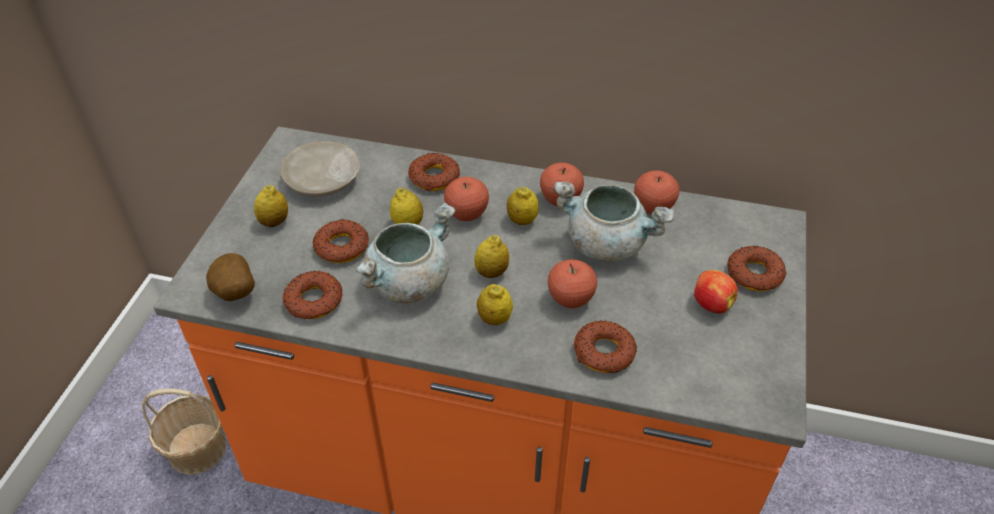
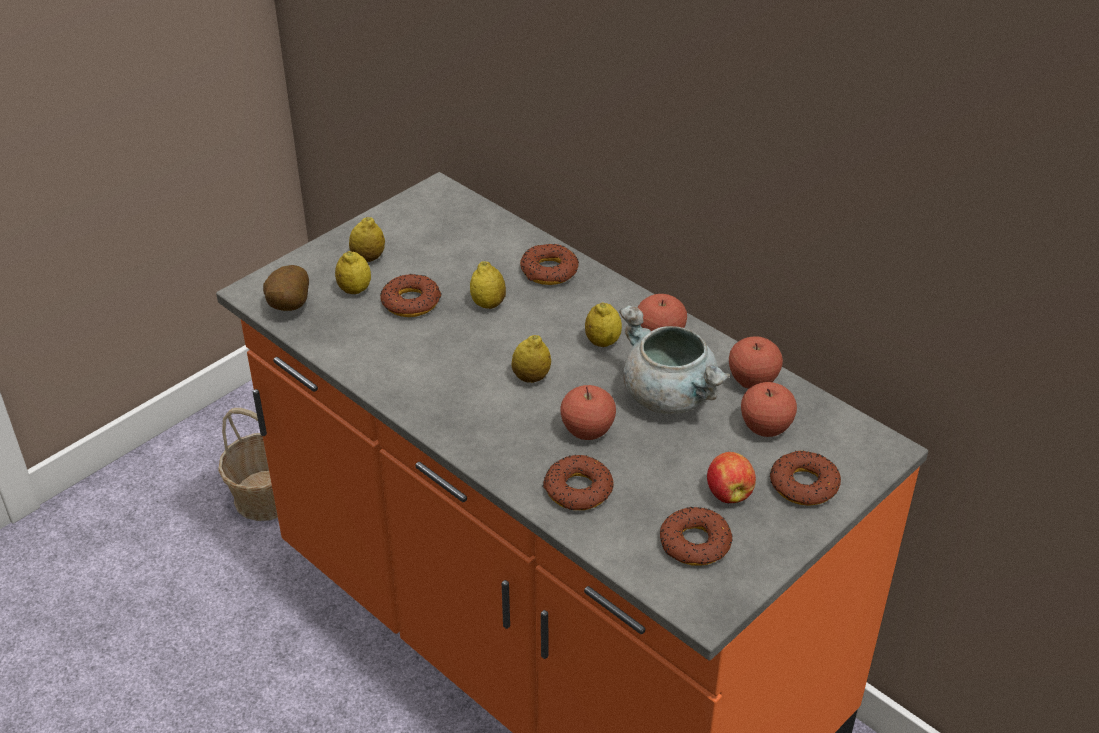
camera: 30 degrees right, 5 degrees down
(313, 301) = (349, 339): donut -> donut (694, 543)
(323, 179) = (441, 235): beige plate -> none
(408, 282) = (446, 356): grey cooking pot -> none
(467, 214) = (552, 316): apple -> apple (765, 428)
(494, 318) = (499, 418): lemon -> lemon (354, 290)

